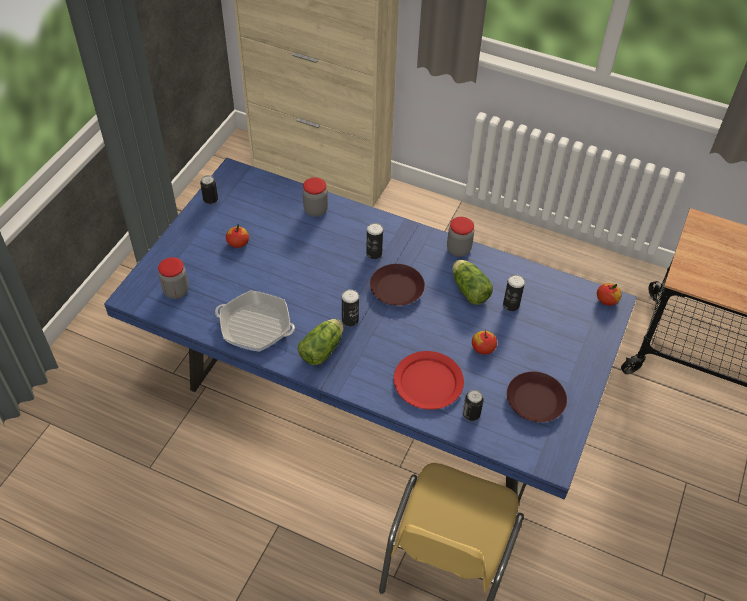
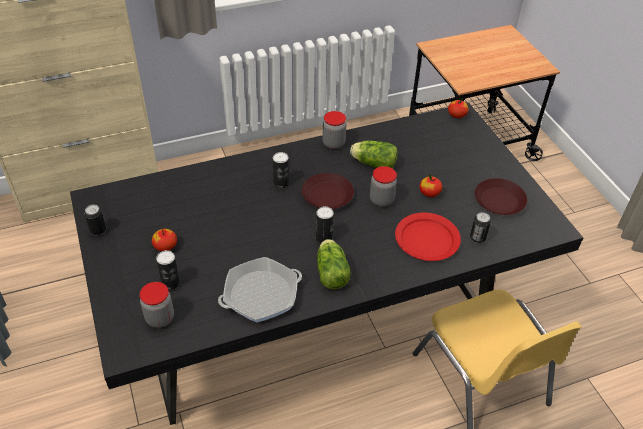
camera: 45 degrees left, 5 degrees down
(315, 210) = (198, 182): jar -> jar (381, 200)
(371, 405) = (318, 322): blue dining table -> black dining table
(511, 305) = (410, 155): can -> can (170, 283)

